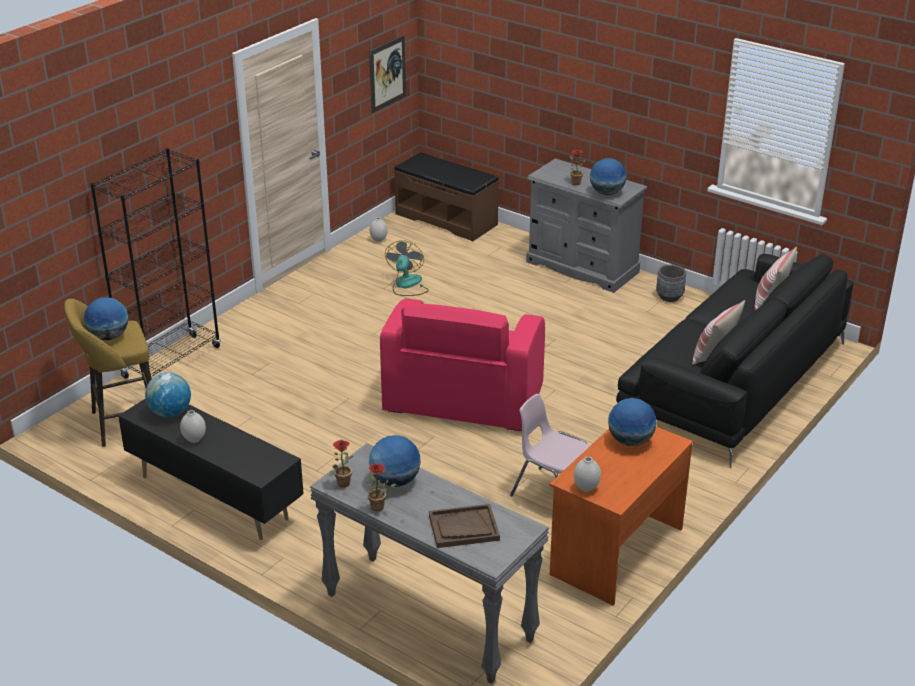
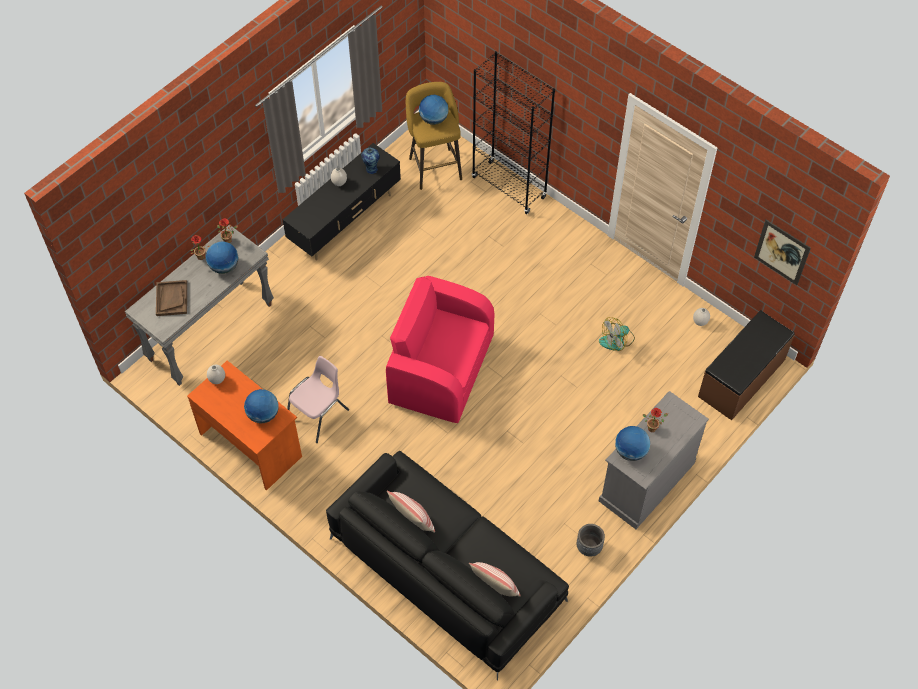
camera: 95 degrees right, 25 degrees up
(170, 413) = (371, 169): globe -> vase
(407, 285) = (617, 340): fan -> fan turned 135 degrees clockwise

